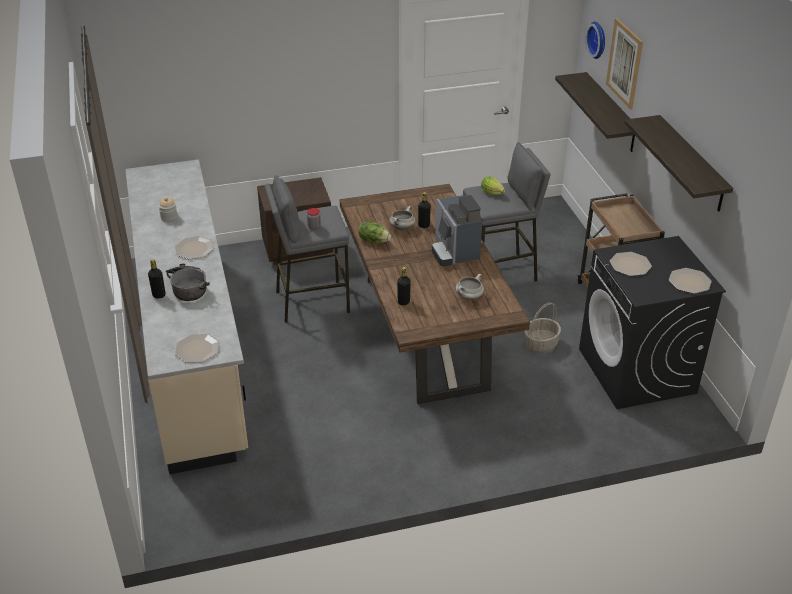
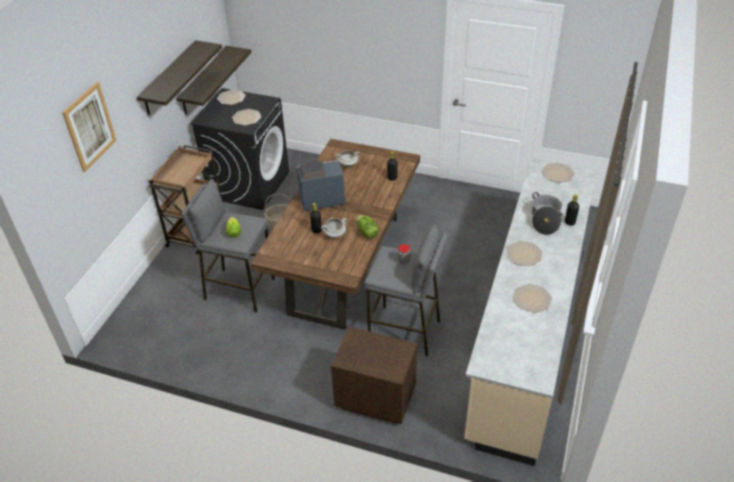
camera: 145 degrees left, 5 degrees up
(169, 217) = (532, 299): jar -> plate
(454, 251) = (319, 200): coffee machine -> coffee machine turned 120 degrees counterclockwise
(598, 39) = (52, 164): wall clock -> none
(611, 112) = (98, 182): shelf -> shelf (204, 81)

